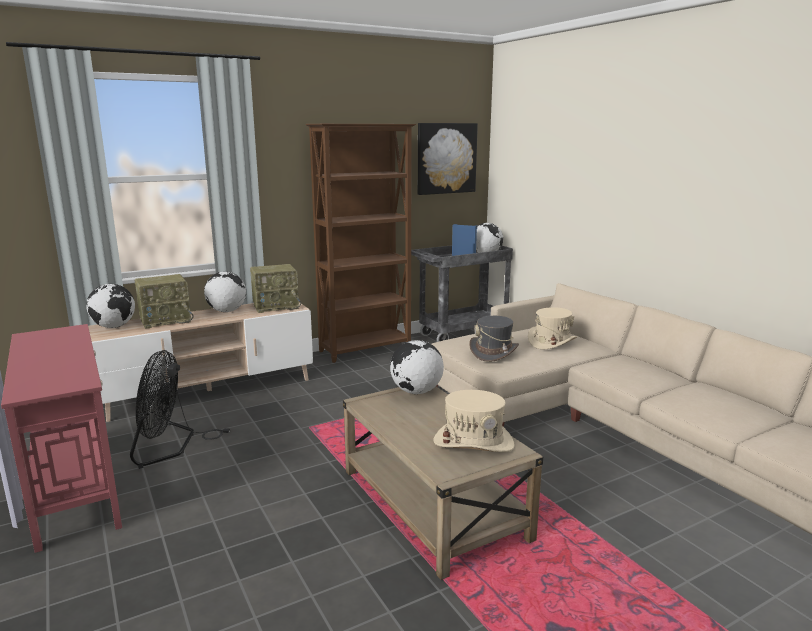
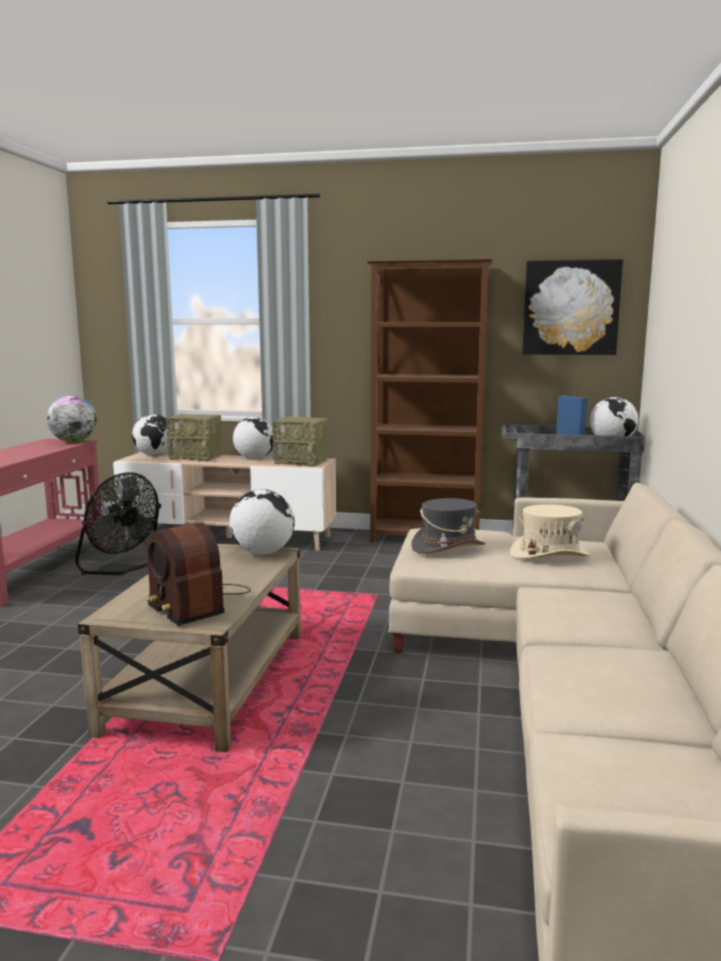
camera: 40 degrees right, 5 degrees down
(69, 331) = (74, 442): none -> globe
(473, 443) = (196, 603): beige hat -> radio

